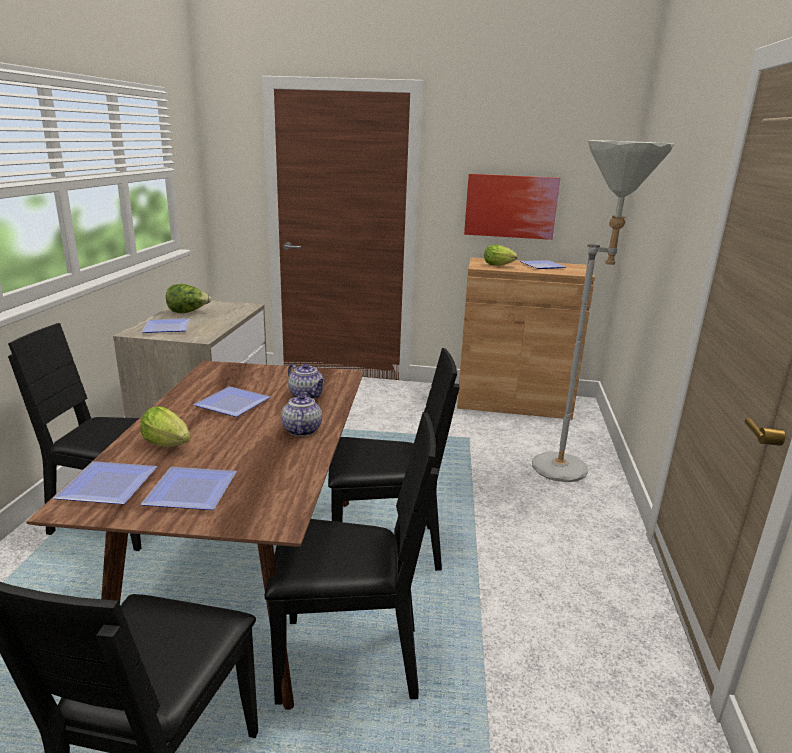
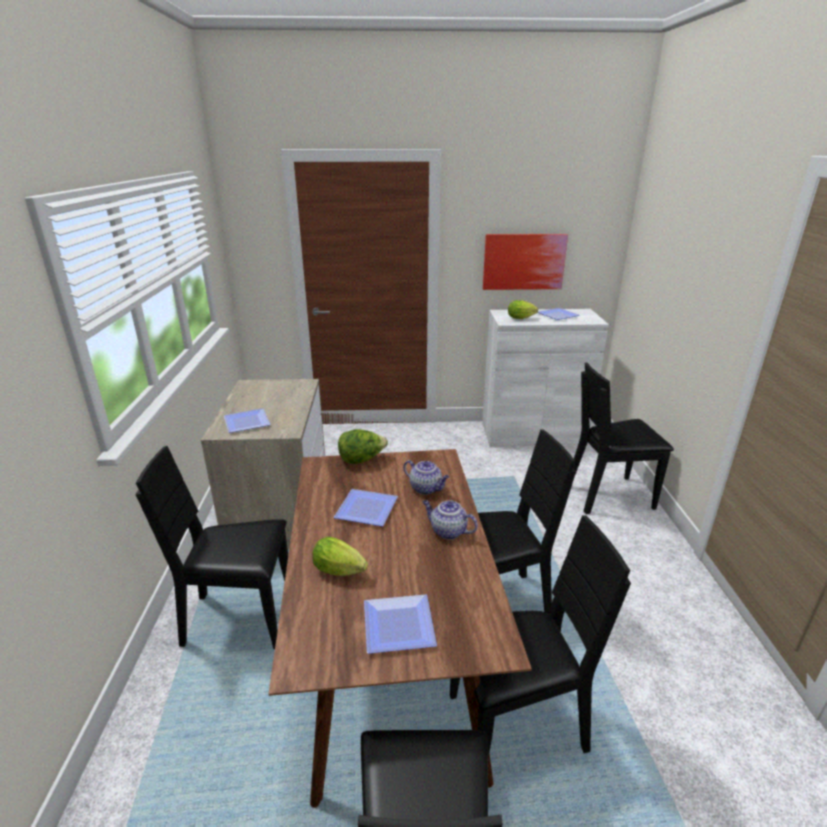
camera: 10 degrees left, 5 degrees up
(109, 487) = (320, 635): plate -> none
(188, 312) = (253, 399): lettuce -> lettuce (362, 460)
(301, 430) = (447, 531): teapot -> teapot turned 45 degrees counterclockwise
(513, 402) = (533, 433): brown cabinet -> white cabinet
(571, 469) = (609, 496): grey floor lamp -> black chair

